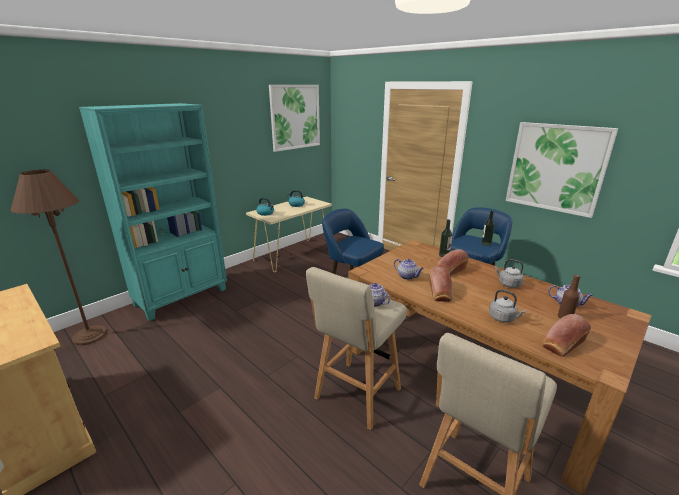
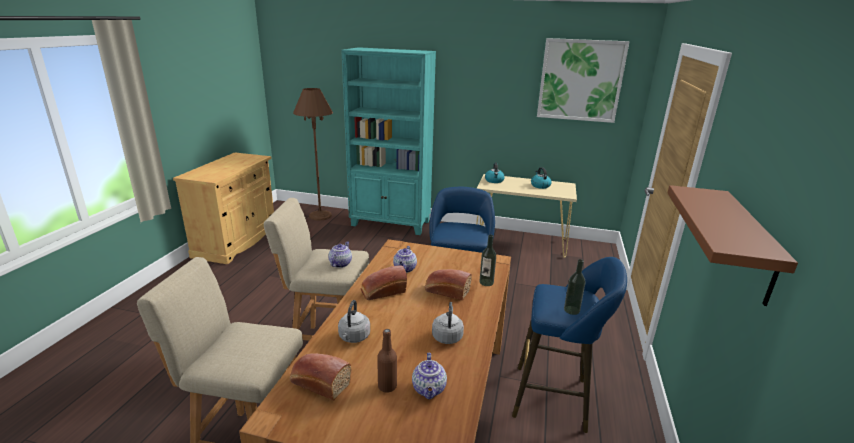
camera: 60 degrees right, 0 degrees up
(556, 168) = (748, 245): picture -> brown shelf

